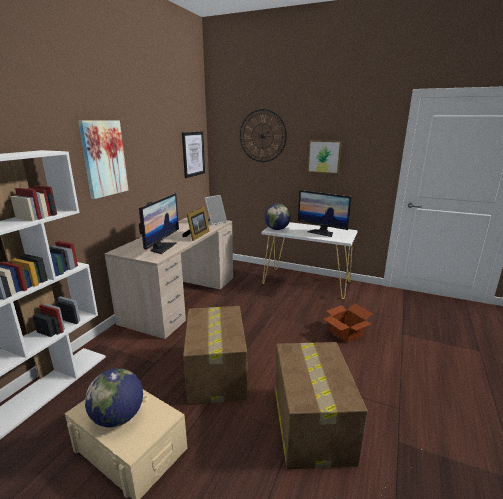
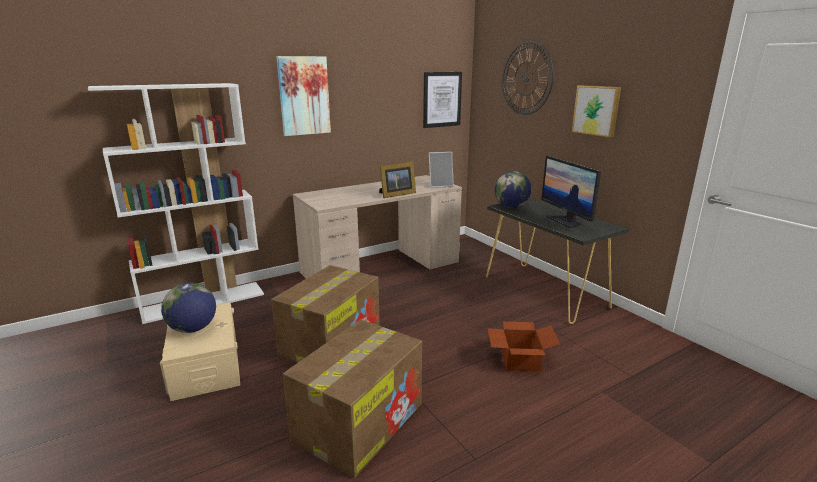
camera: 35 degrees right, 0 degrees up
(161, 247) = (344, 198): monitor -> none
(306, 283) = (545, 291): white console table -> black console table

